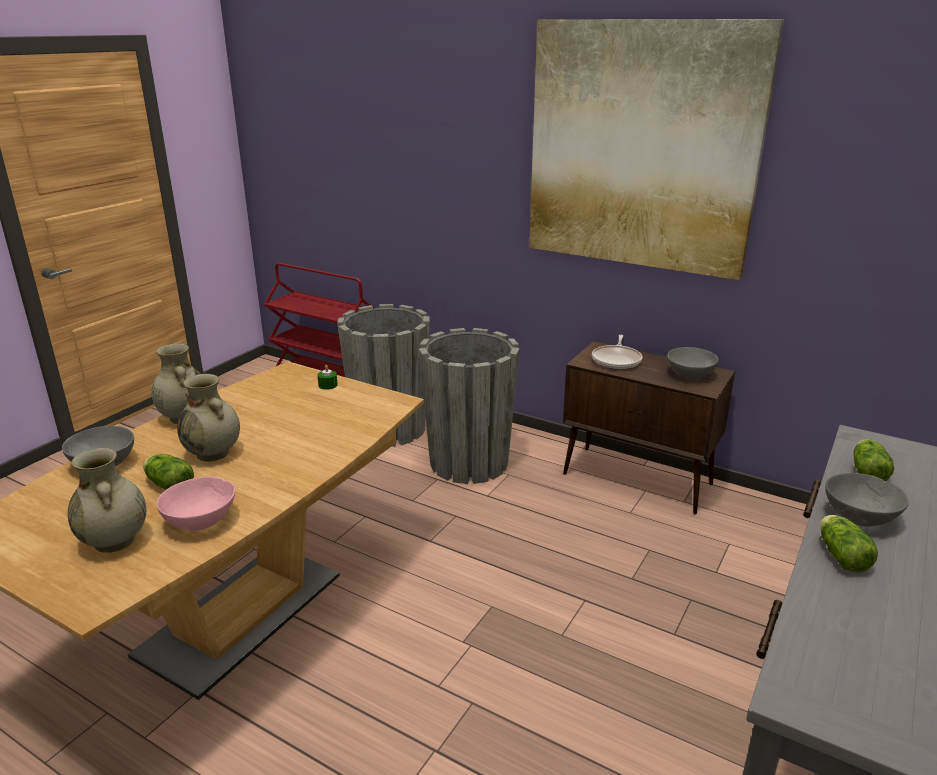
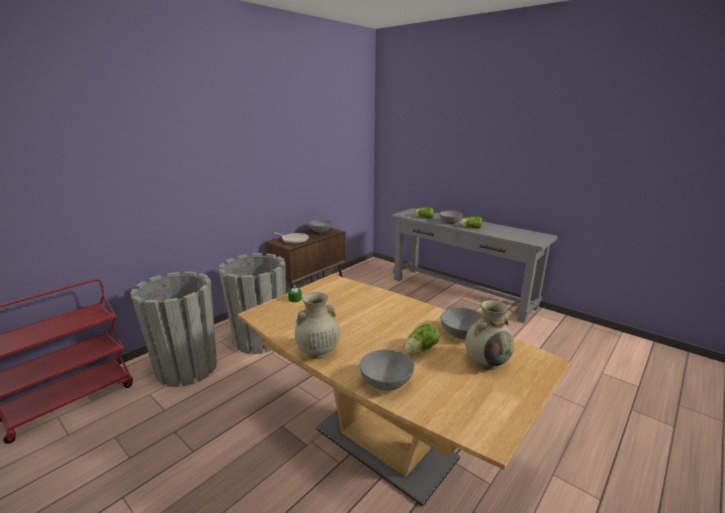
camera: 80 degrees left, 5 degrees down
(200, 521) = (461, 334): pink bowl -> grey bowl
(213, 453) = (380, 335): beige vase -> none
(641, 147) = (266, 131): picture -> none

